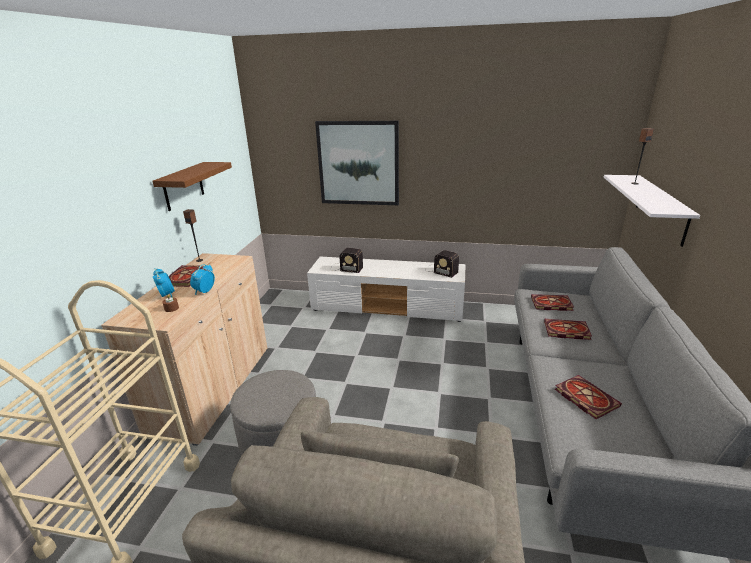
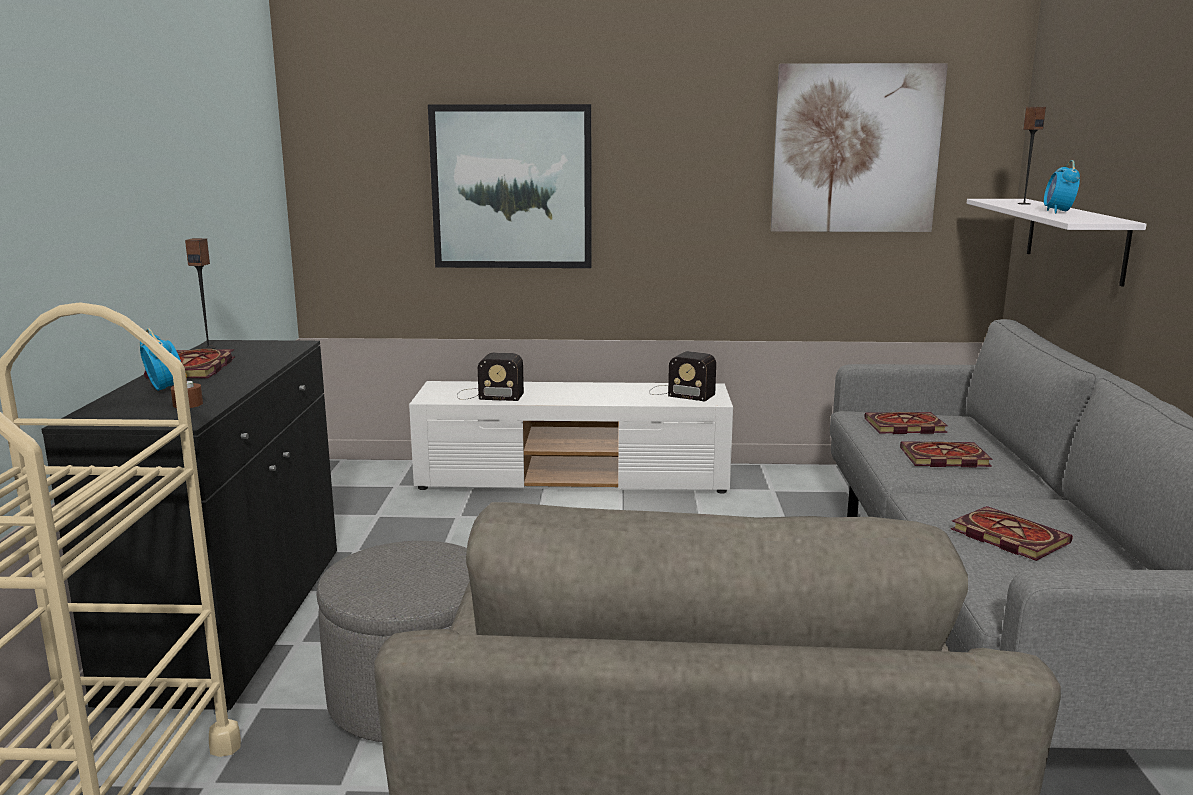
camera: 10 degrees left, 10 degrees down
(183, 186) = (182, 196): brown shelf -> none
(204, 291) = (246, 383): alarm clock -> alarm clock (1058, 212)
(213, 388) = (233, 622): beige cabinet -> black cabinet
(542, 144) = (855, 149): none -> picture

